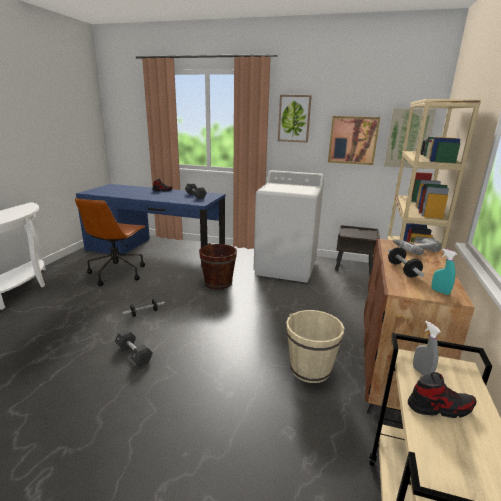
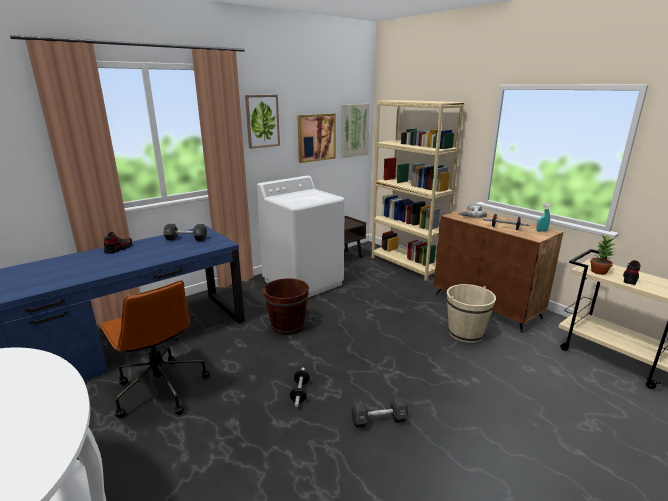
camera: 55 degrees left, 0 degrees up
(422, 372) = (598, 271): grey spray bottle -> potted plant

